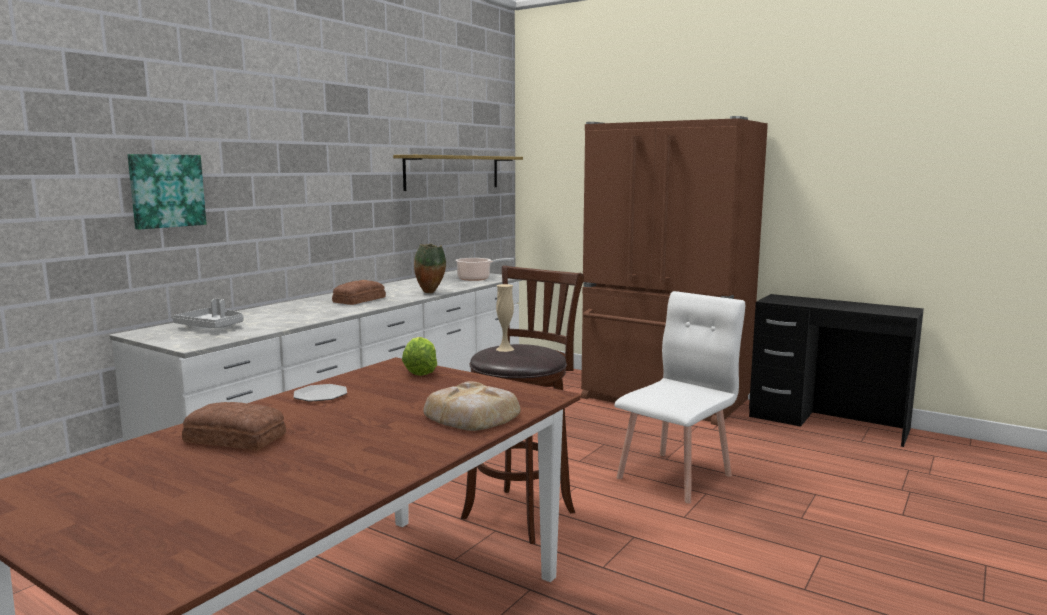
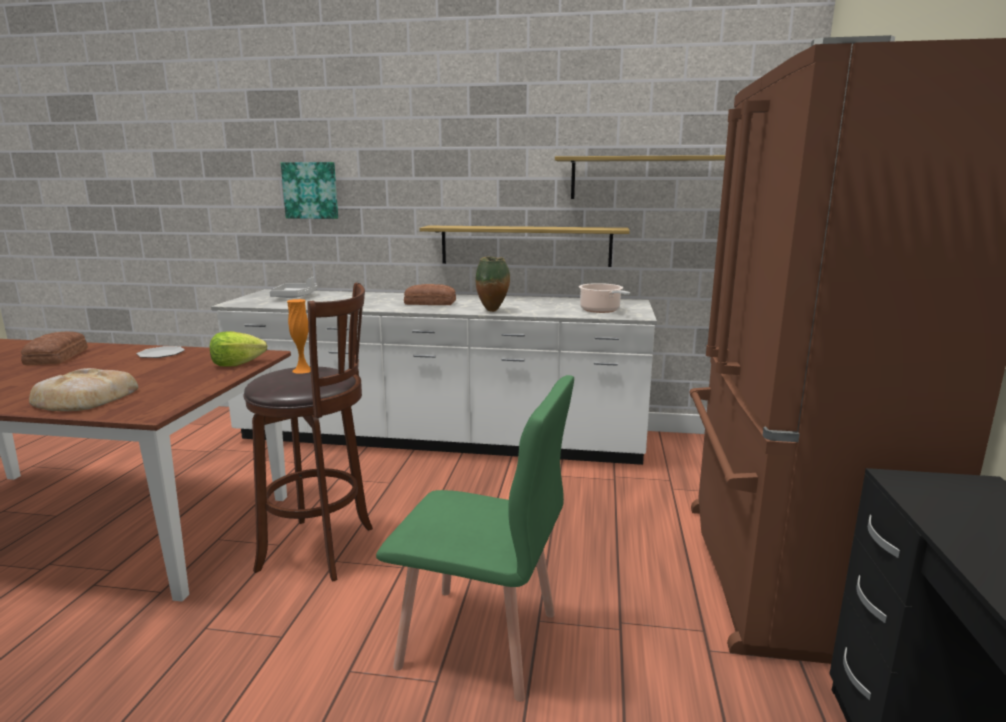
camera: 65 degrees right, 5 degrees up
(376, 236) = (525, 245): none -> shelf
(505, 349) = (302, 370): beige vase -> orange vase
(675, 476) = (480, 640): white chair -> green chair

